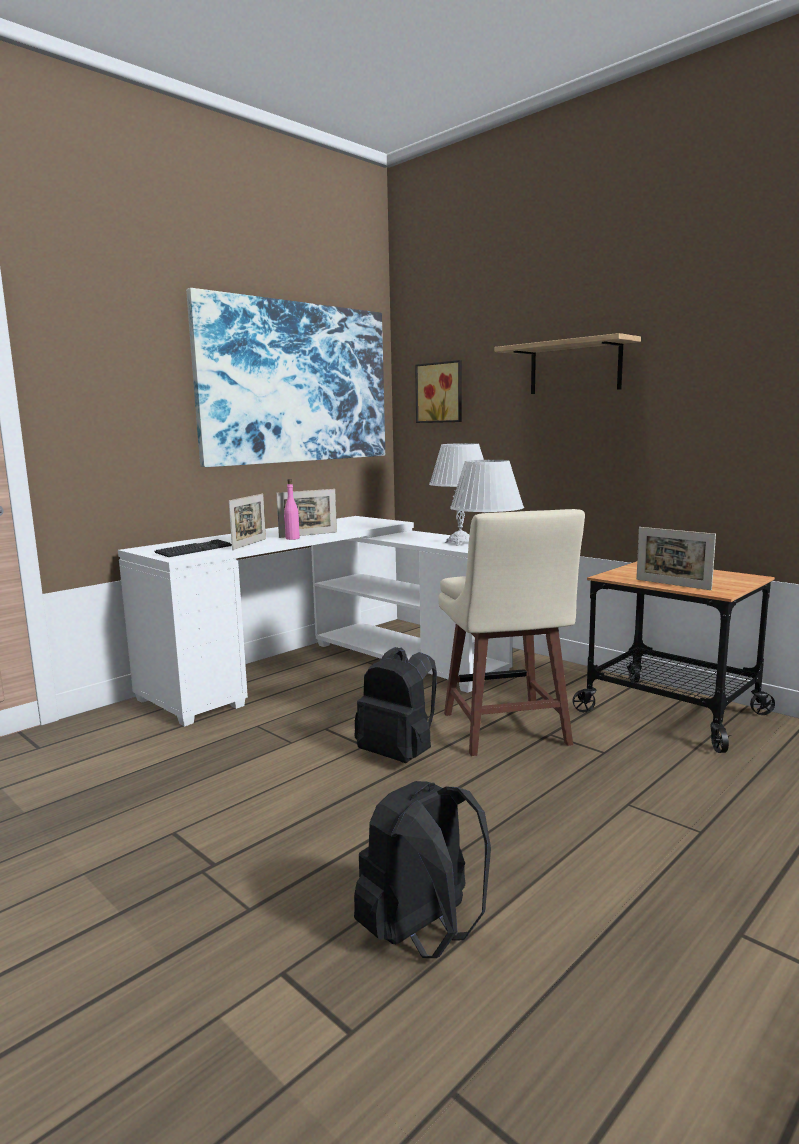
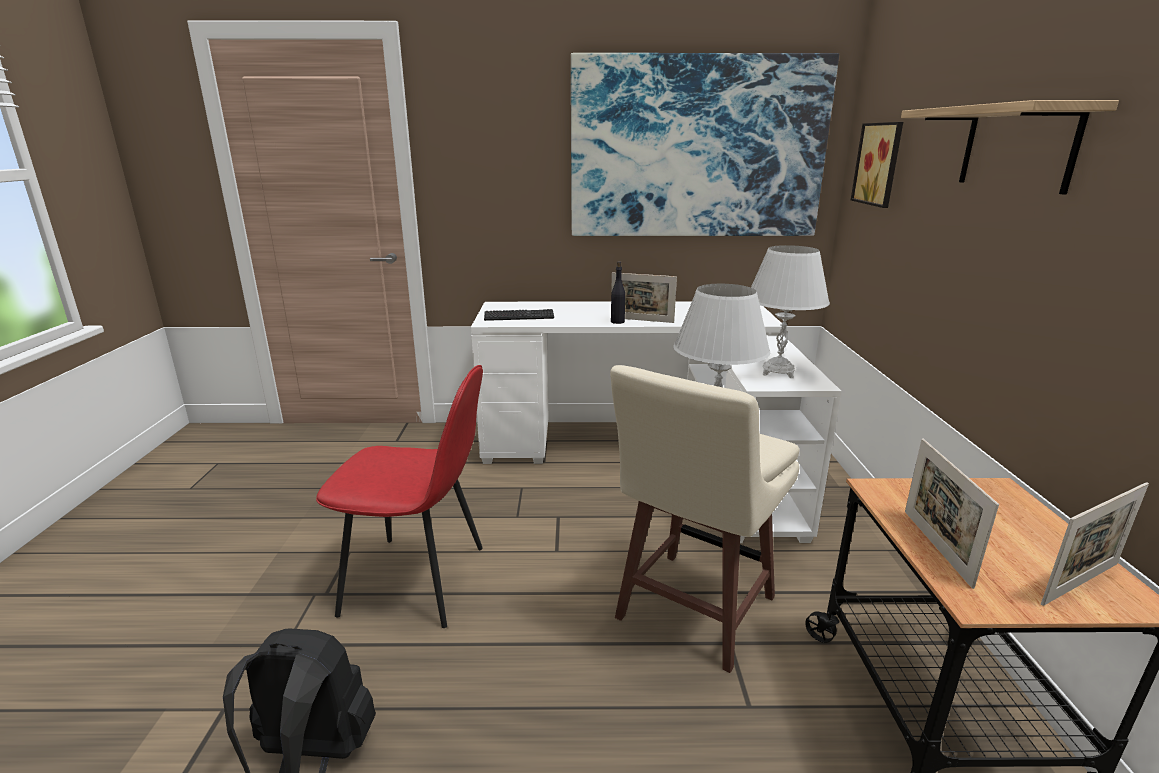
camera: 45 degrees right, 10 degrees up
(249, 544) = (569, 320): picture frame -> picture frame (1080, 583)
(288, 812) = (418, 581): none -> red chair
(292, 538) = (617, 321): pink bottle -> black bottle
(399, 755) = (565, 577): black backpack -> none

